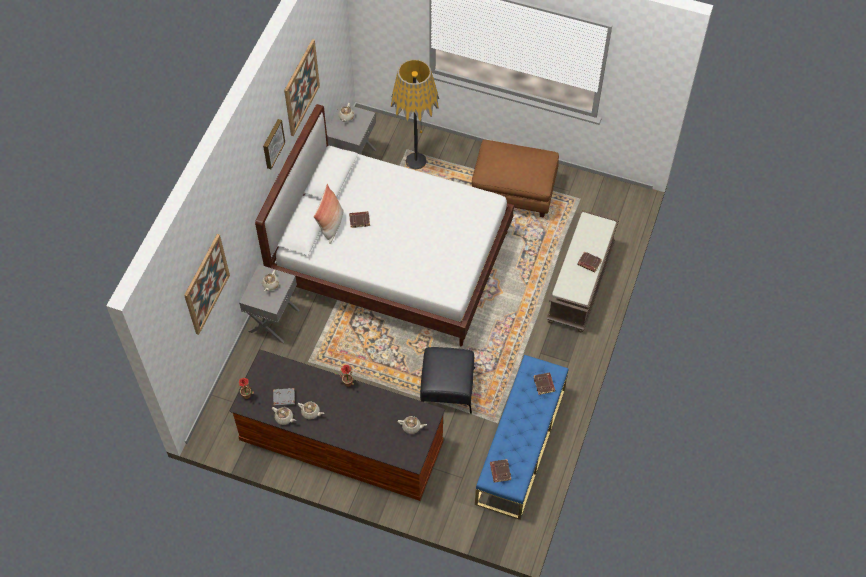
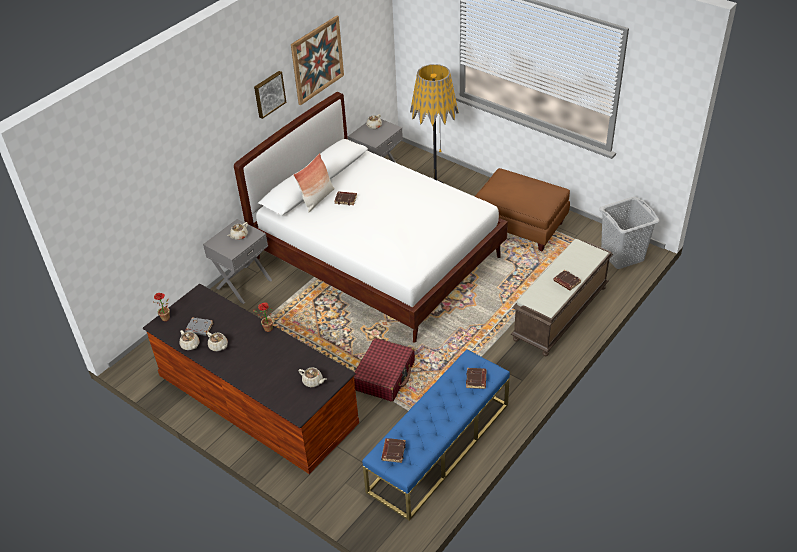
camera: 20 degrees right, 15 degrees down
(206, 284) = (152, 191): picture -> none
(447, 388) = (384, 376): black ottoman -> red suitcase
(617, 206) = (622, 256): none -> grey laundry basket

